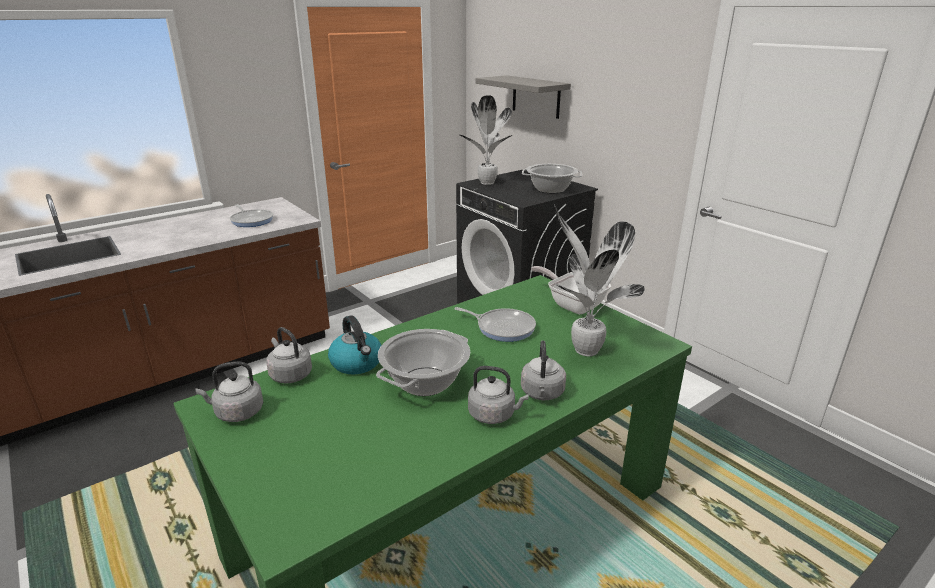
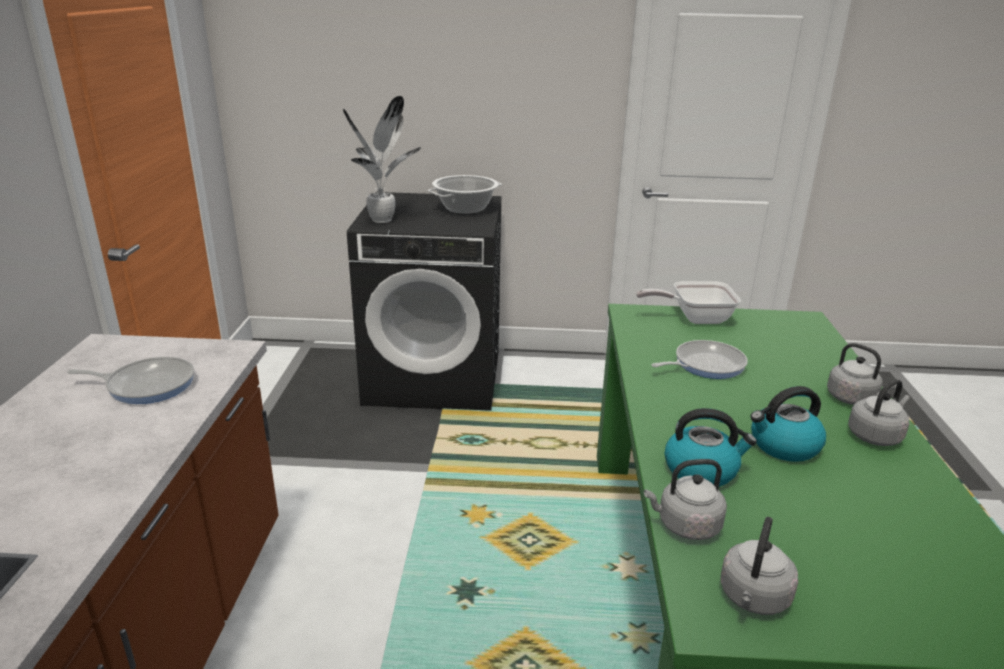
camera: 50 degrees left, 0 degrees up
(425, 382) = (783, 446): cooking pot -> kettle
(536, 96) = (373, 93): grey shelf -> none
(583, 349) = (788, 350): potted plant -> none

